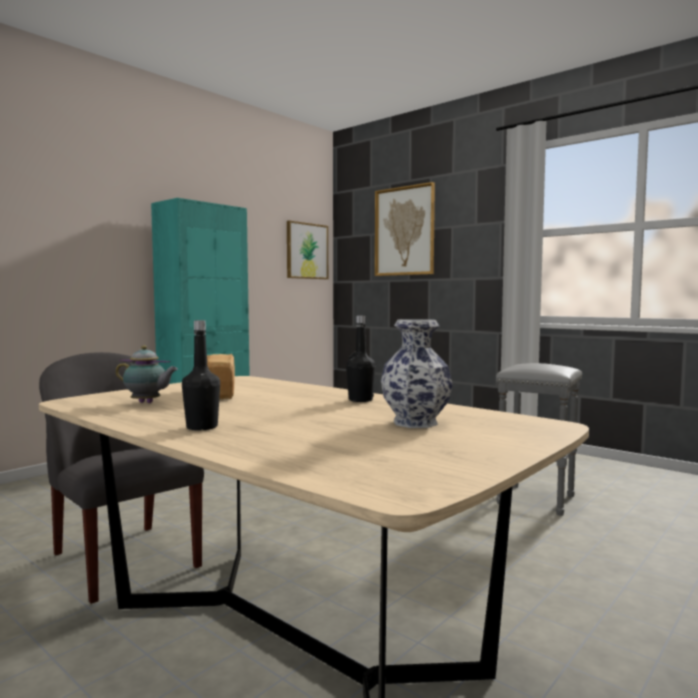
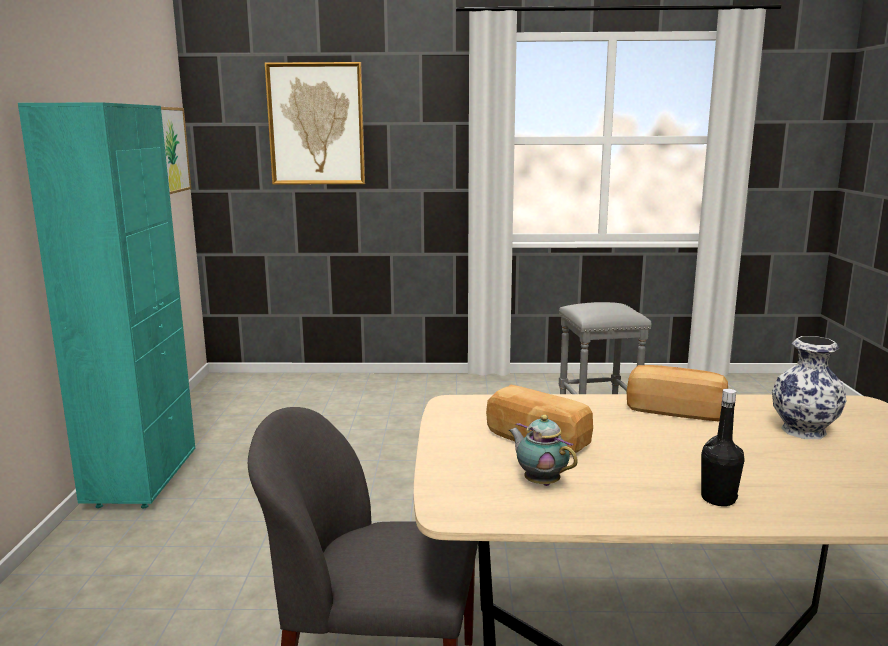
camera: 40 degrees left, 10 degrees up
(147, 403) = (540, 482): teapot -> teapot turned 105 degrees counterclockwise
(360, 400) = (675, 410): black bottle -> bread

